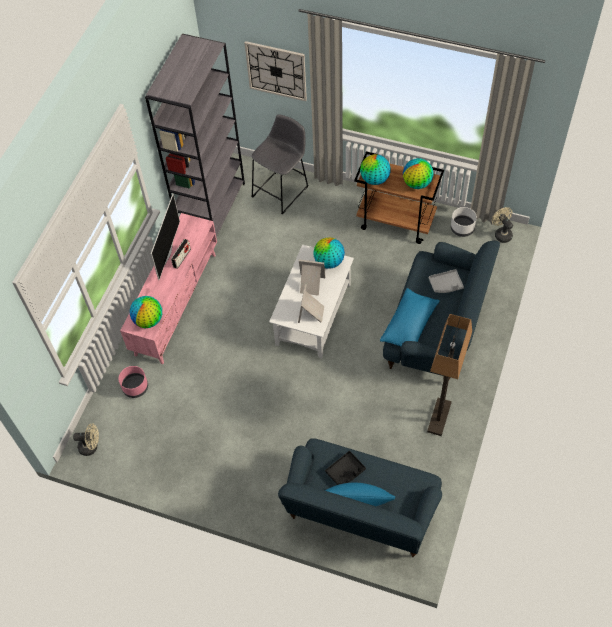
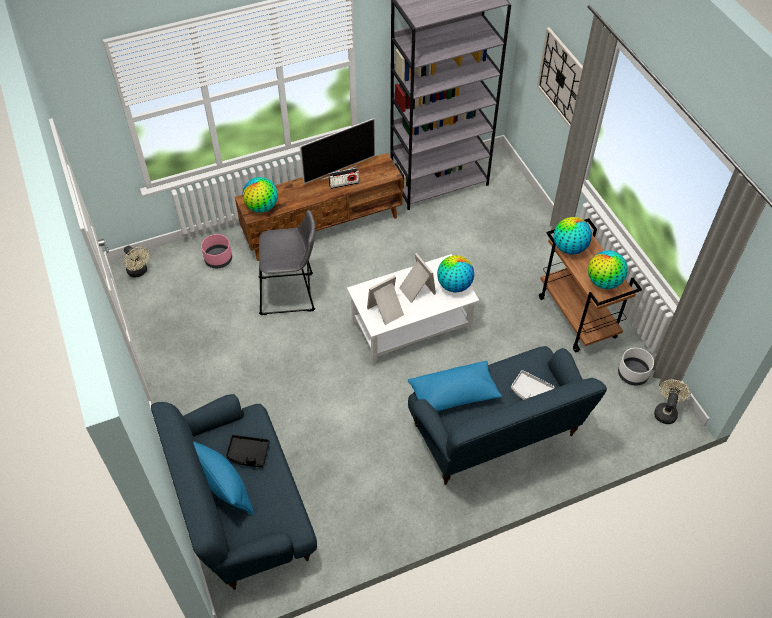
camera: 45 degrees right, 5 degrees down
(176, 303) = (323, 227): pink tv stand -> brown tv stand
(282, 190) = (512, 213): grey stool -> grey stool (290, 294)
(439, 417) = (403, 505): floor lamp -> none

